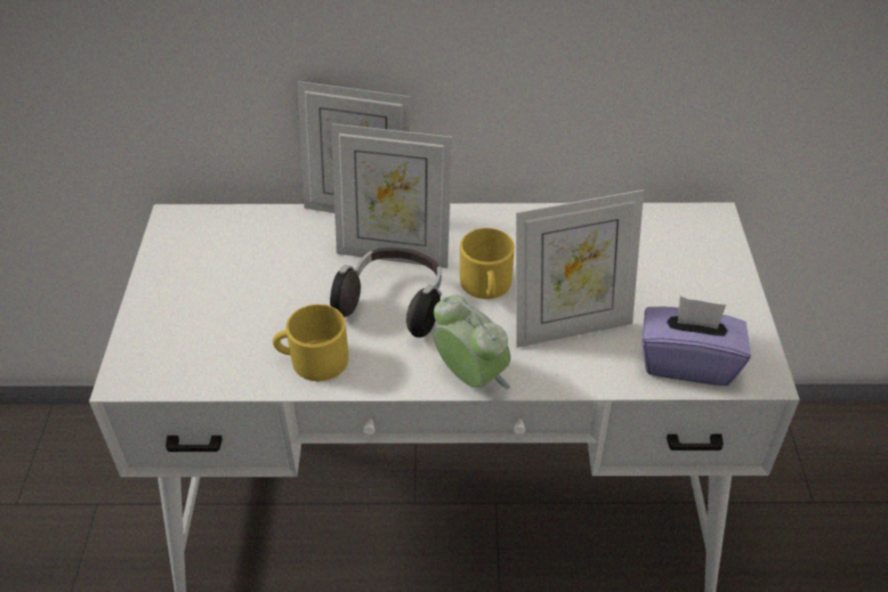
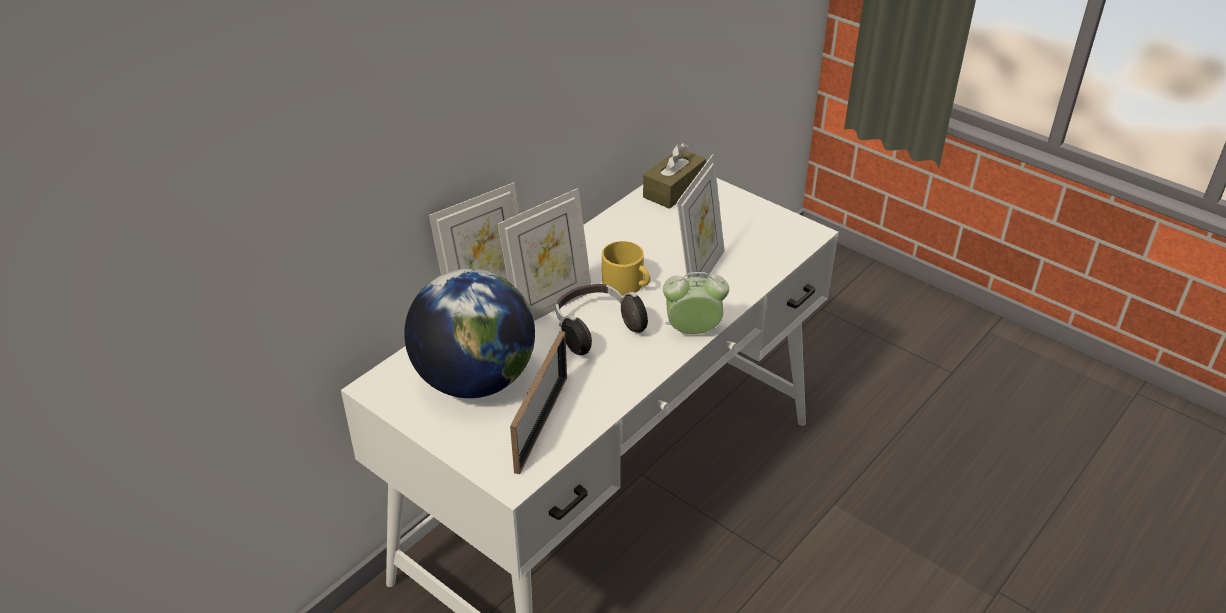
camera: 50 degrees left, 5 degrees down
(221, 349) = (541, 423): none -> picture frame
(240, 271) = (475, 380): none -> globe
(312, 360) = (601, 387): yellow mug -> none
(682, 227) = (674, 189): none -> brown tissue box
(687, 362) = (773, 250): purple tissue box -> none

